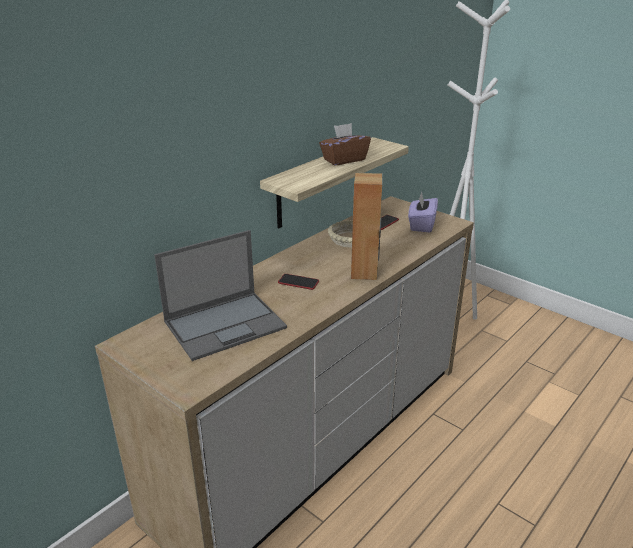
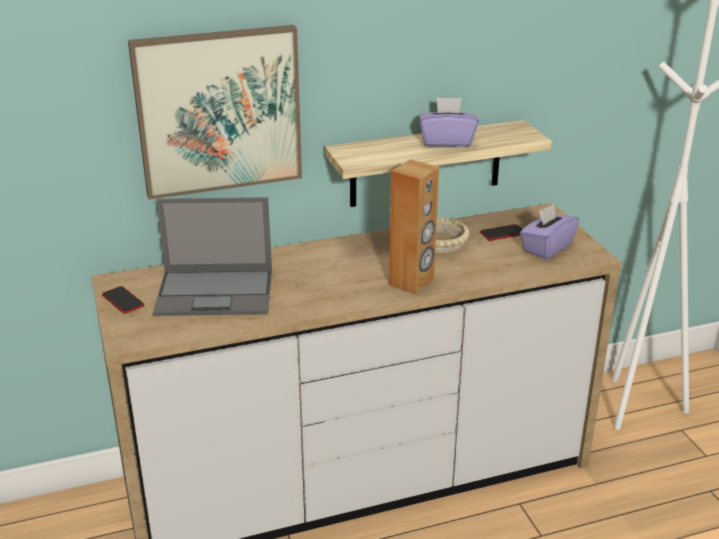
camera: 30 degrees right, 0 degrees up
(185, 163) = (219, 111): none -> picture
(298, 282) = (329, 272): phone -> phone (123, 301)
(344, 160) = (446, 141): brown tissue box -> purple tissue box

